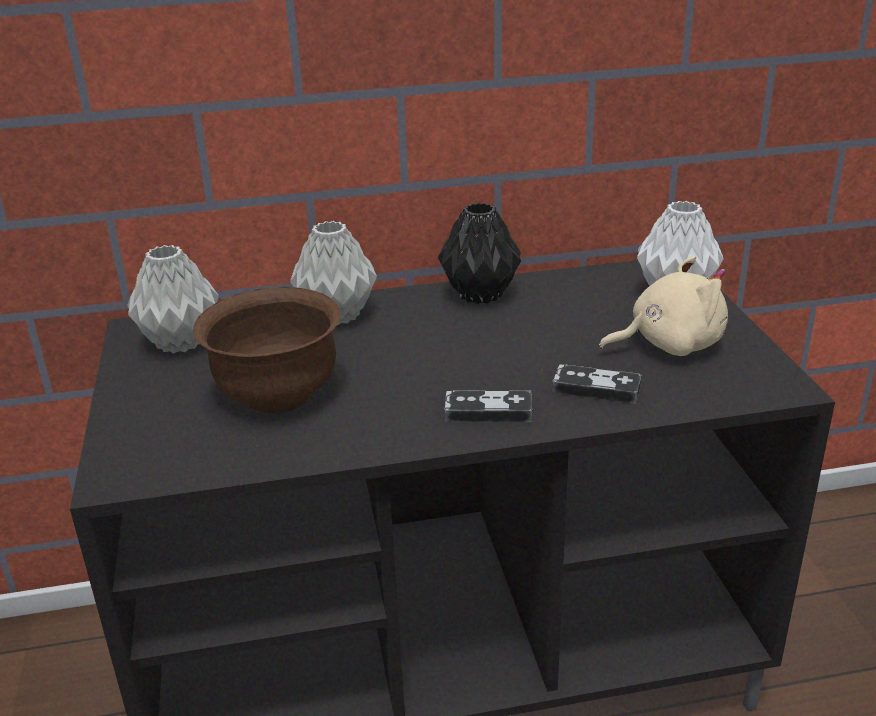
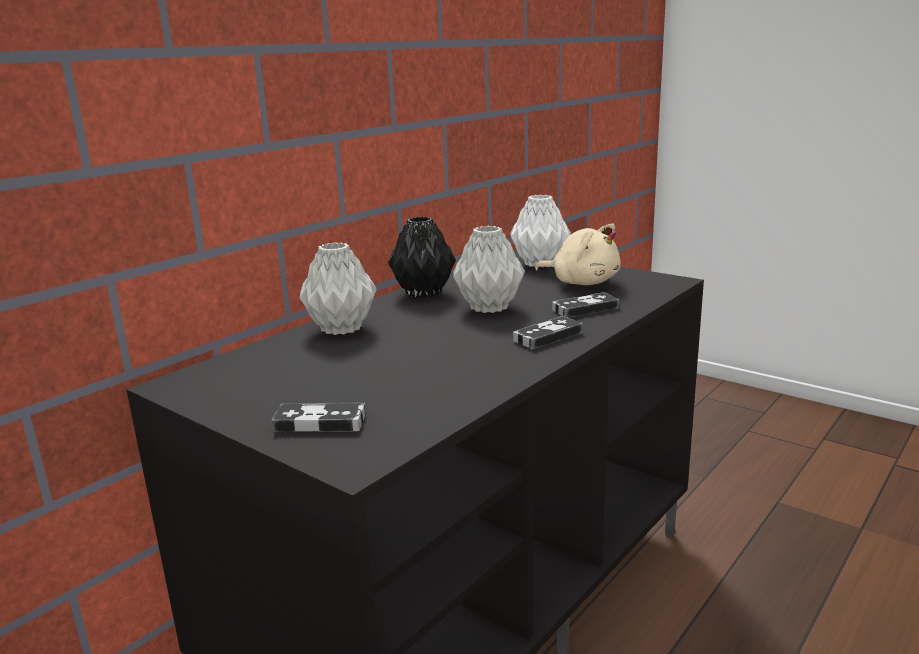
camera: 40 degrees left, 10 degrees down
(158, 422) = (320, 423): none -> game controller
(179, 342) = (234, 379): grey vase -> grey vase (488, 307)
(277, 395) = (387, 377): brown bowl -> none
(669, 344) = (582, 282): beige plush toy -> beige plush toy turned 90 degrees clockwise

